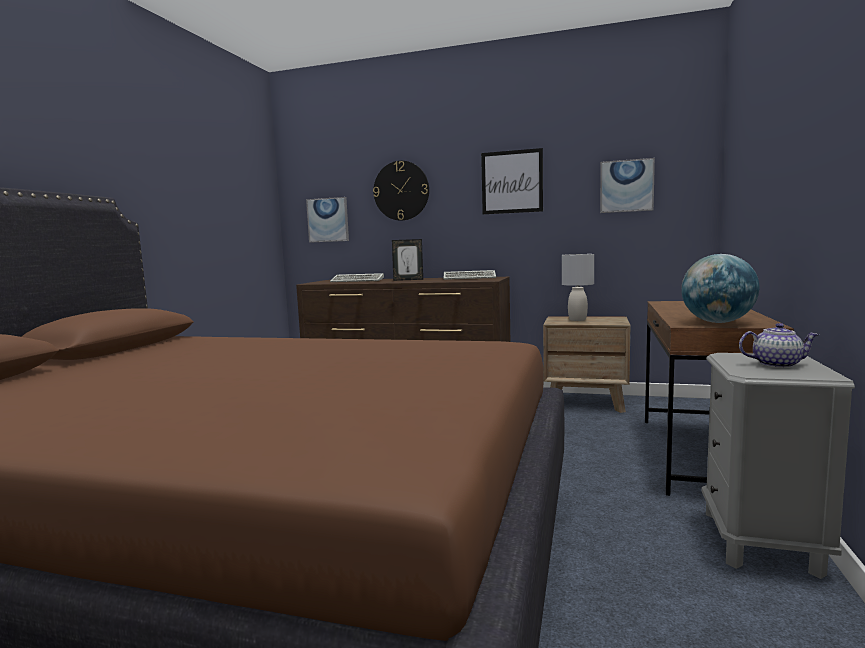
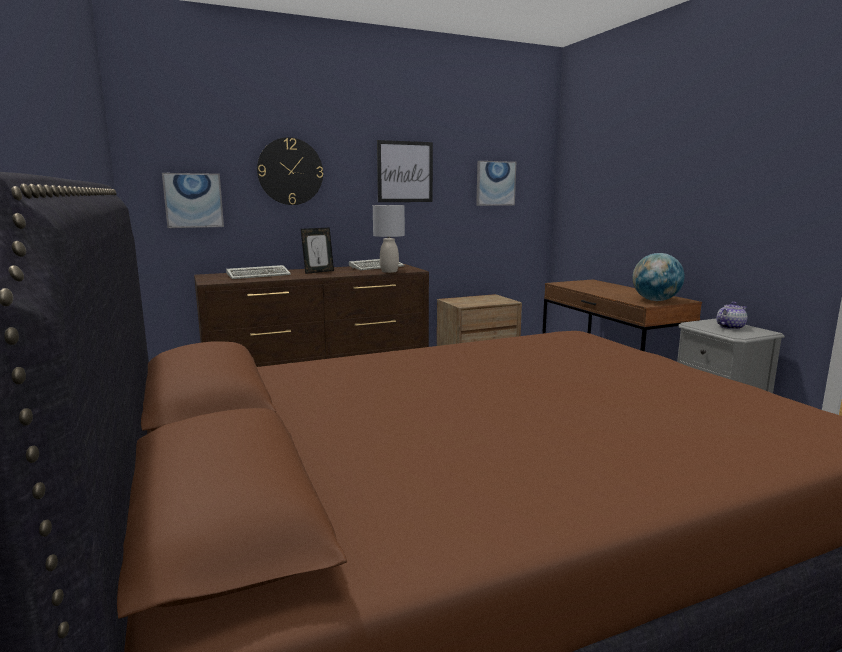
camera: 40 degrees left, 5 degrees up
(577, 319) = (471, 300): grey table lamp -> grey table lamp (389, 271)

